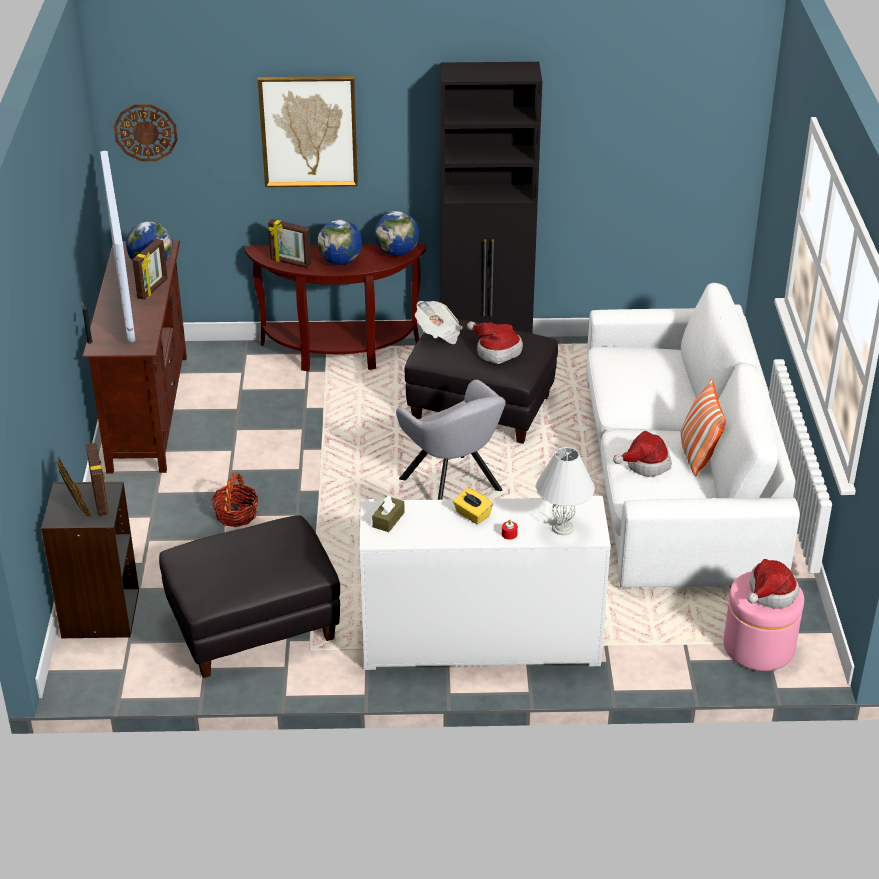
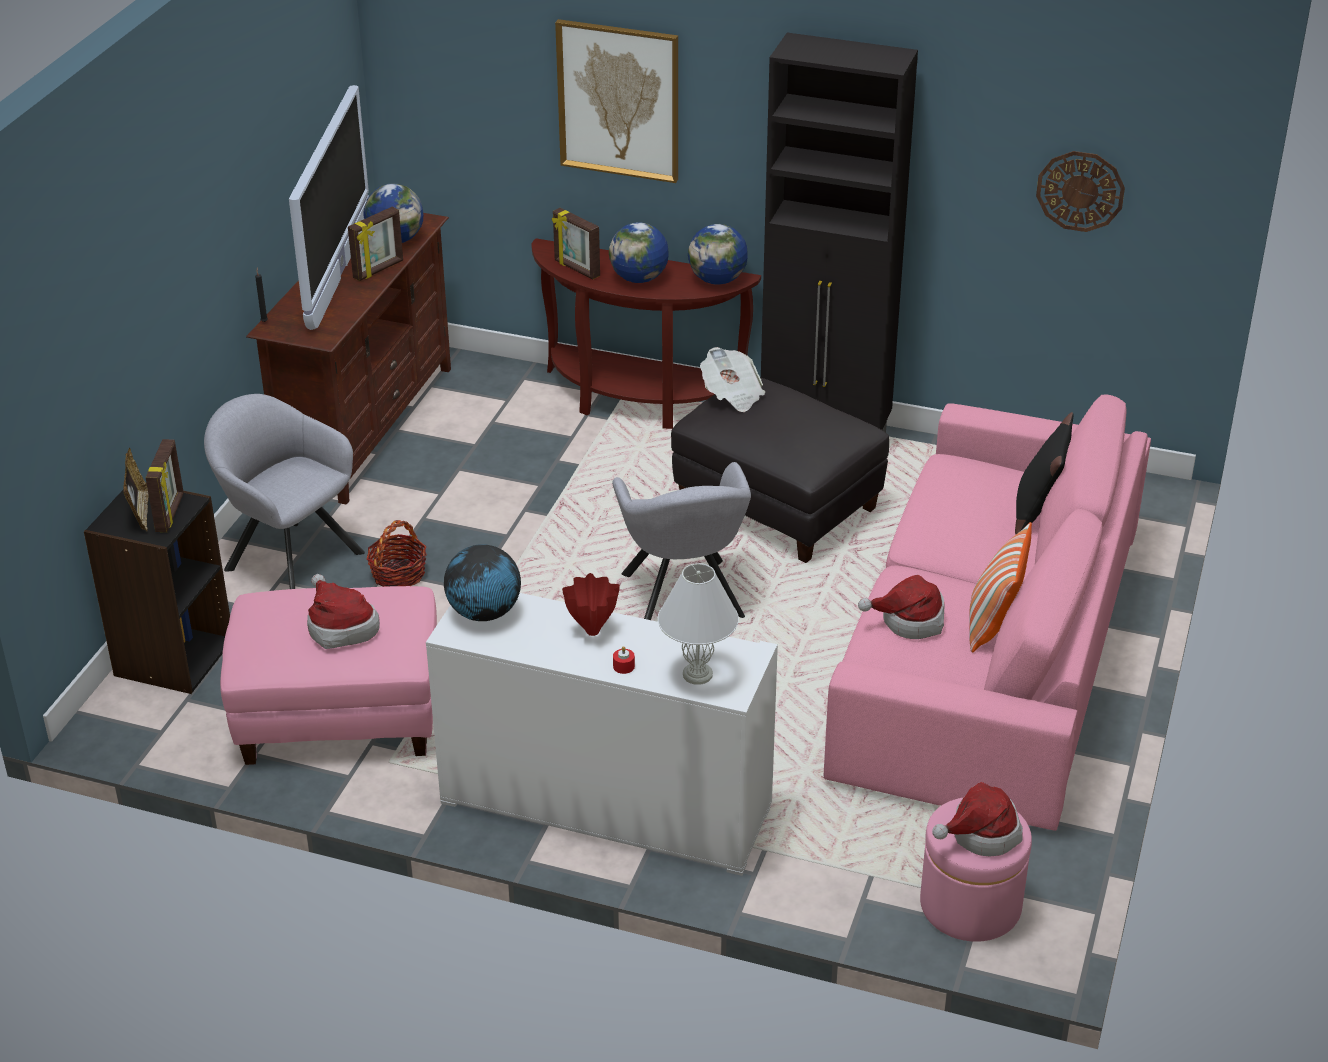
camera: 20 degrees right, 0 degrees up
(145, 132) = (421, 71): wall clock -> wall clock (1080, 191)
(145, 521) = (289, 558): none -> grey armchair
(253, 626) = (340, 716): black ottoman -> pink ottoman
(388, 520) = (484, 613): brown tissue box -> globe
(472, 515) = (592, 631): yellow tissue box -> red vase
(495, 351) = (791, 432): hat -> hat (340, 627)
(675, 476) = (987, 650): white sofa -> pink sofa
(682, 372) = (1038, 511): none -> black pillow

